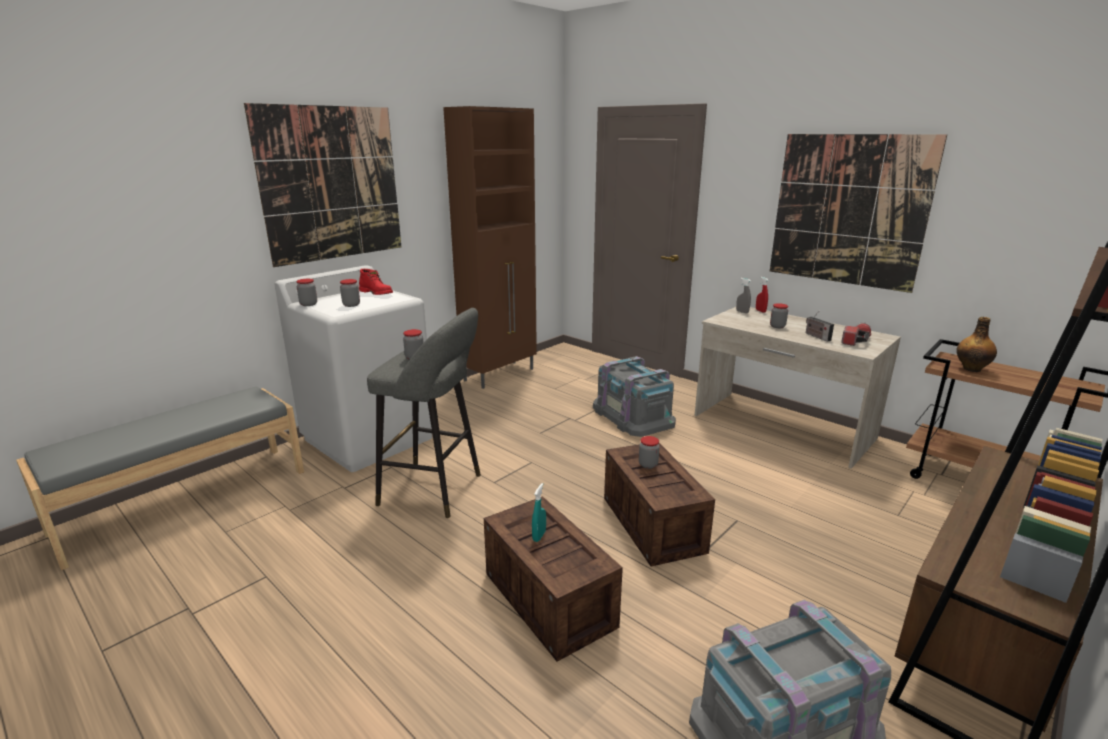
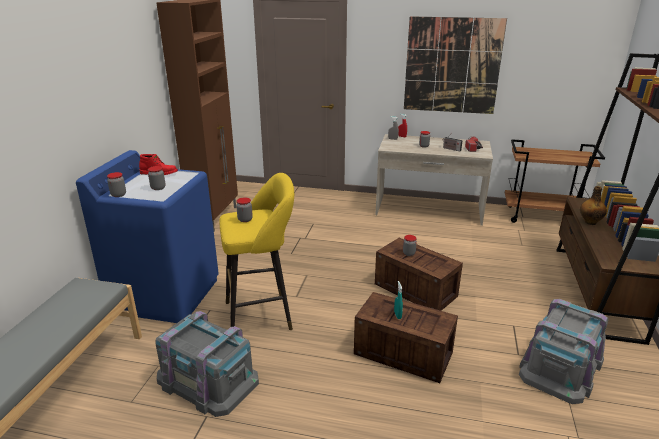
camera: 30 degrees left, 5 degrees up
(332, 184) = (96, 83): picture -> none
(369, 438) = (166, 294): white washing machine -> blue washing machine
(436, 490) = (263, 315): grey stool -> yellow stool
(633, 415) = (339, 224): grey storage box -> grey storage box (208, 379)
(971, 369) = (535, 154): bottle -> bottle (590, 222)

